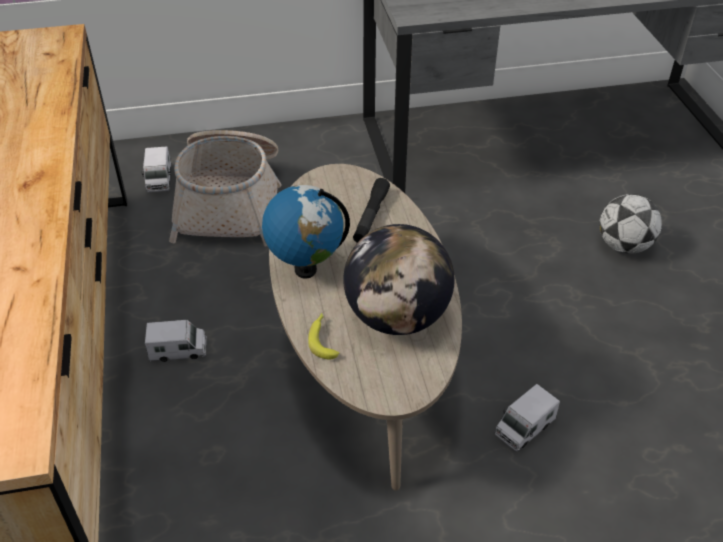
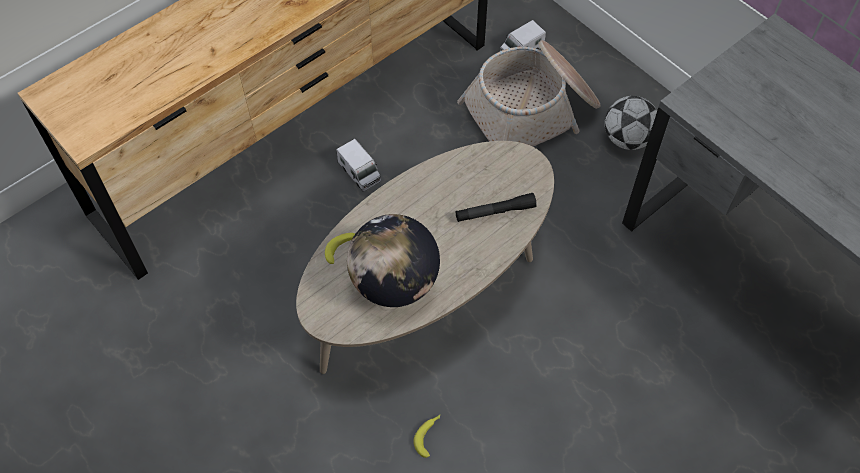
camera: 60 degrees right, 15 degrees up
(305, 269) = (407, 200): globe -> none
(524, 428) = (429, 435): toy truck -> banana
(624, 246) = (706, 438): football -> football (627, 139)

